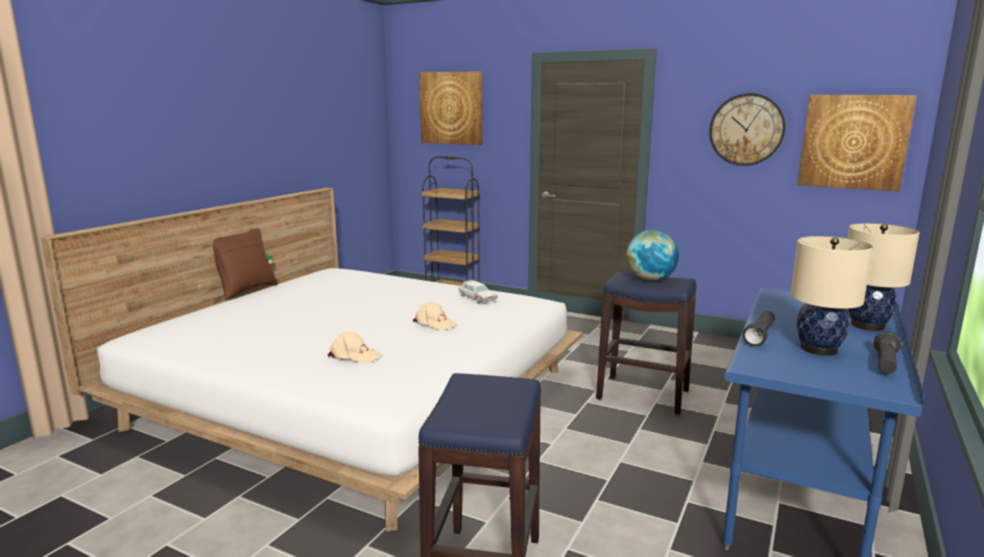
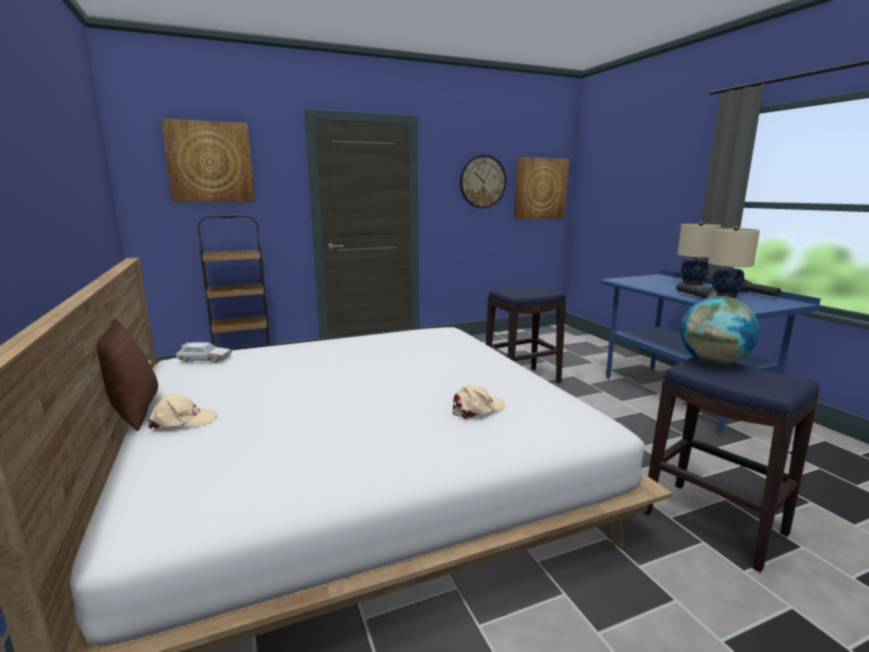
camera: 50 degrees left, 0 degrees up
(434, 323) = (444, 364): beige cap -> beige cap (182, 421)
(477, 298) = (407, 338): toy car -> toy car (204, 359)
(650, 280) = (525, 291): globe -> globe (713, 362)

